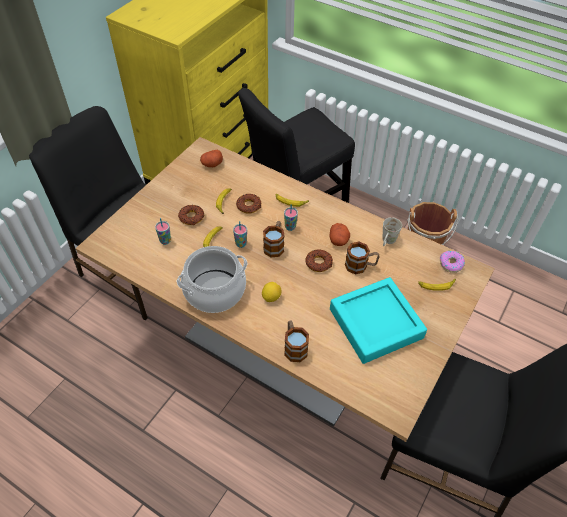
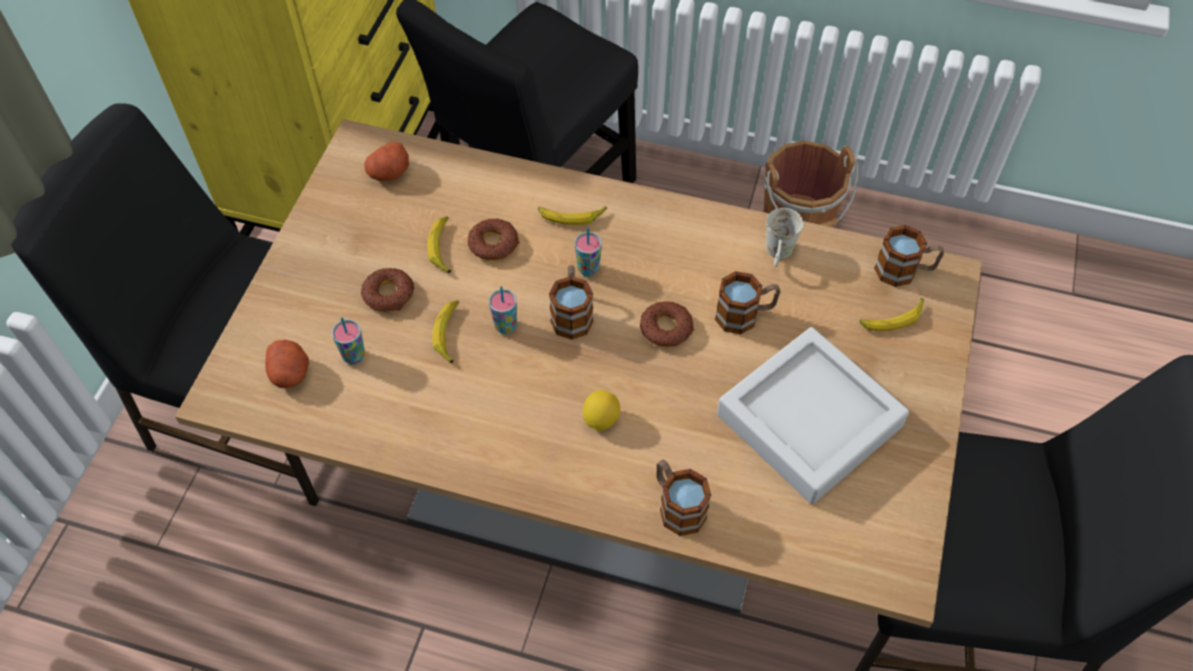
camera: 15 degrees left, 5 degrees up
(214, 290) = (488, 434): cooking pot -> none
(339, 240) = (688, 274): potato -> potato (290, 373)
(375, 323) = (809, 420): turquoise tray -> grey tray
(451, 264) = (904, 271): donut -> mug

